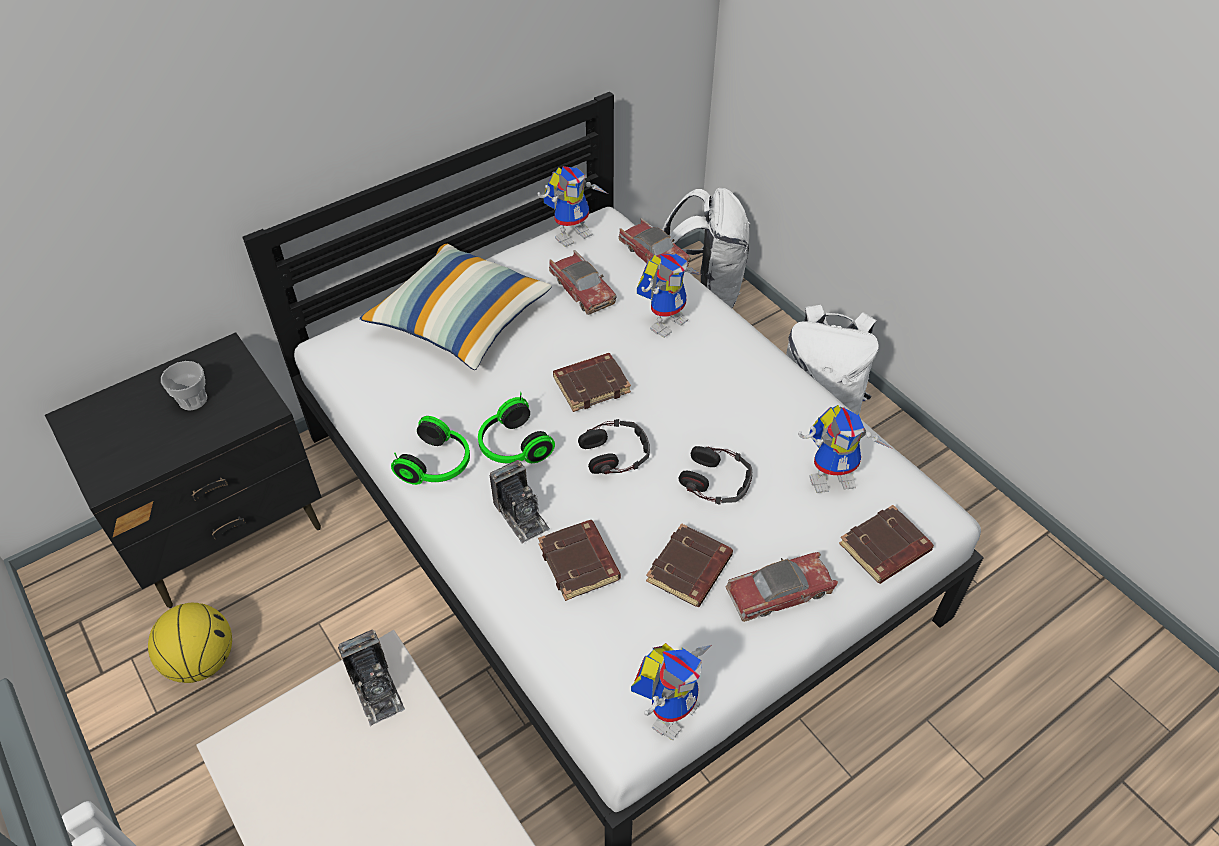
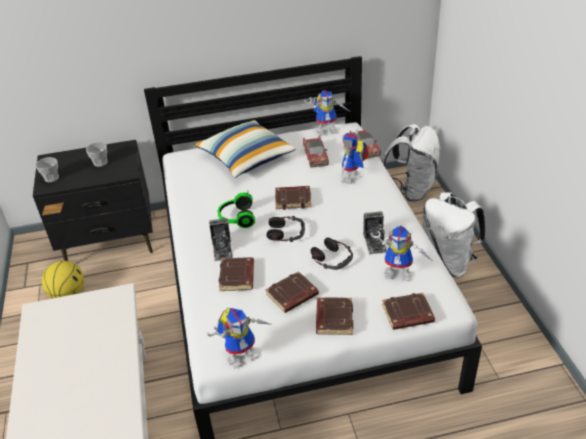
camera: 25 degrees right, 10 degrees down
(108, 459) = (51, 178): none -> cup
(376, 689) = (110, 305): camera -> camera (375, 242)
(438, 465) = (196, 217): headphones -> none
(666, 320) = (352, 179): toy robot -> toy robot turned 135 degrees clockwise
(779, 592) = (333, 318): toy car -> brown book

